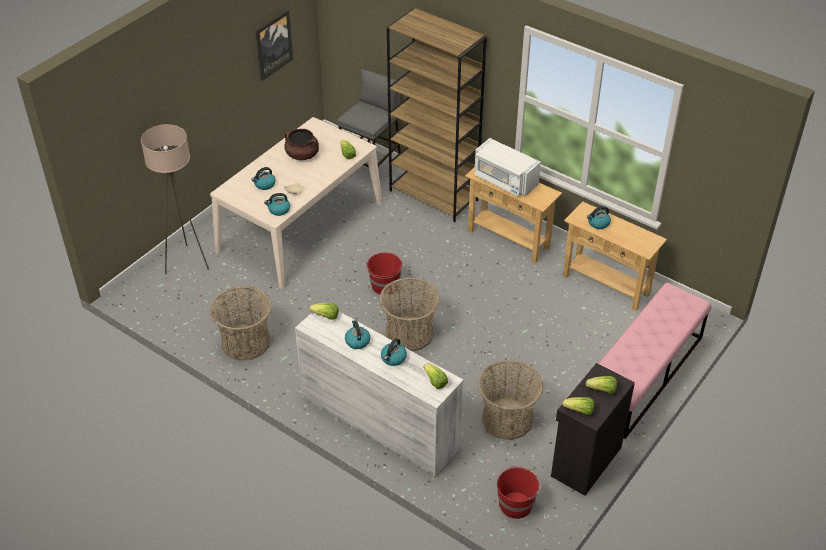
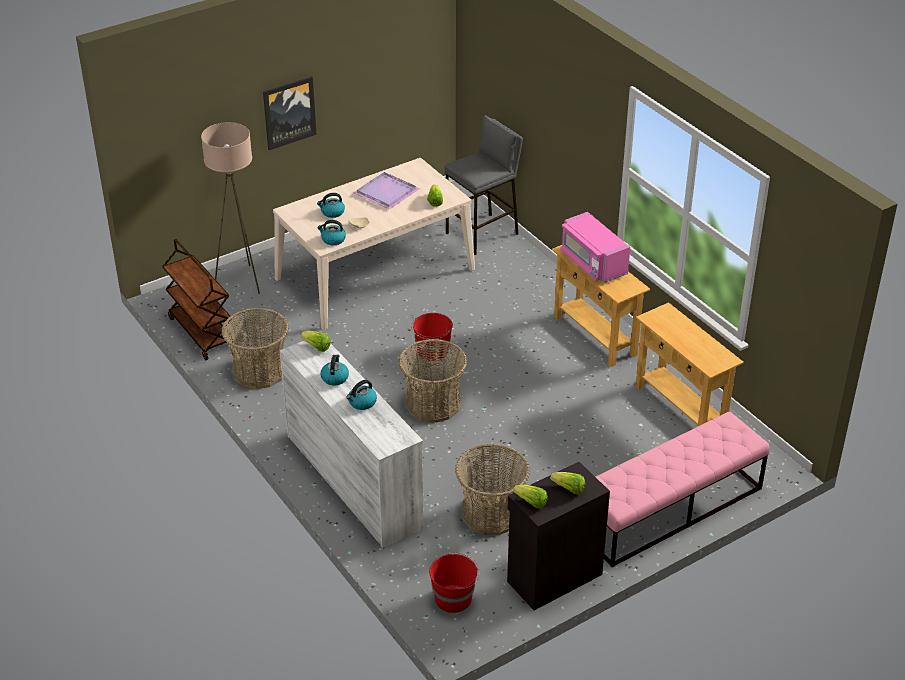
camera: 20 degrees right, 5 degrees down
(175, 319) = (201, 333): none -> brown cart
(273, 44) = (391, 70): picture -> picture (289, 112)
(302, 155) = (387, 192): brown cooking pot -> purple tray
(434, 195) = (536, 274): brown bookcase -> none
(435, 381) = (392, 435): lettuce -> none
(504, 180) = (592, 263): white microwave -> pink microwave
(598, 223) = (672, 328): kettle -> none

